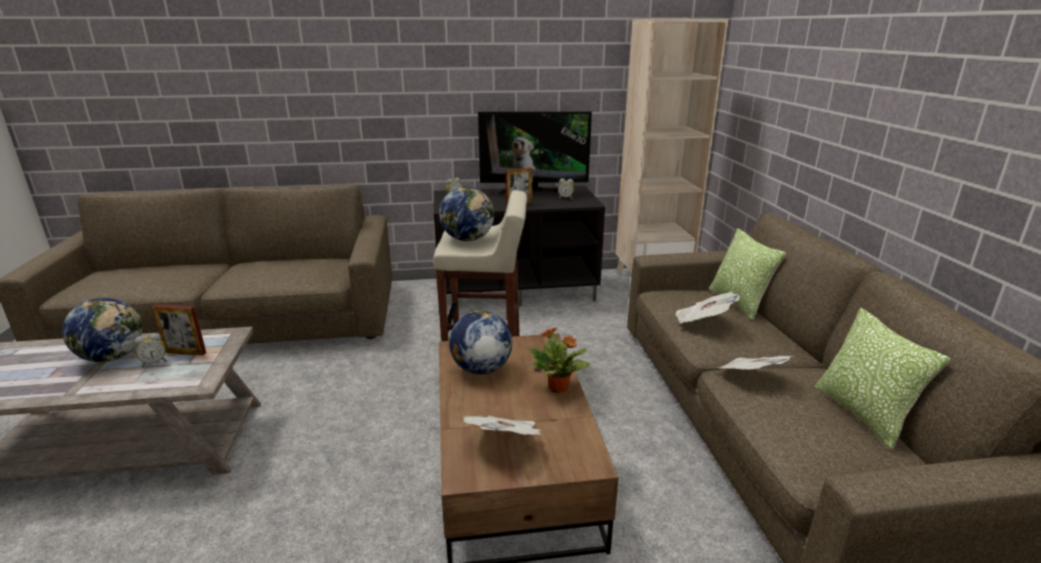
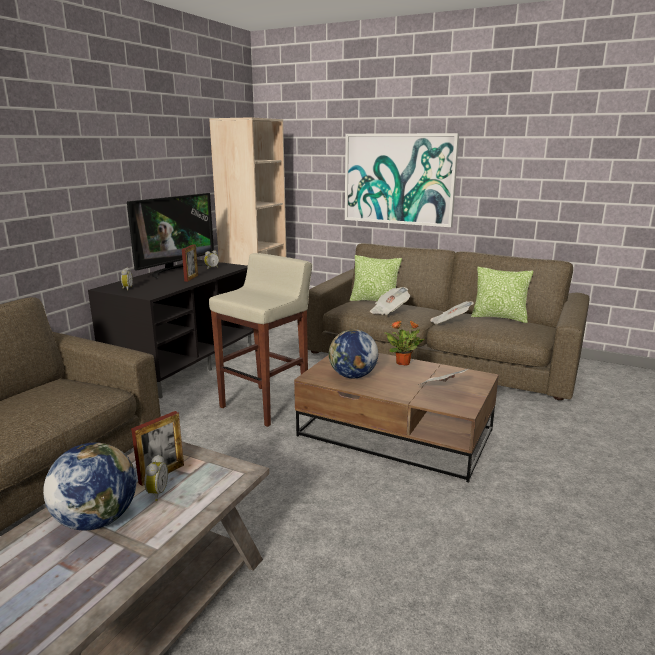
camera: 55 degrees left, 5 degrees down
(468, 239) = (255, 297): globe -> none
(852, 124) = (399, 179): none -> picture

